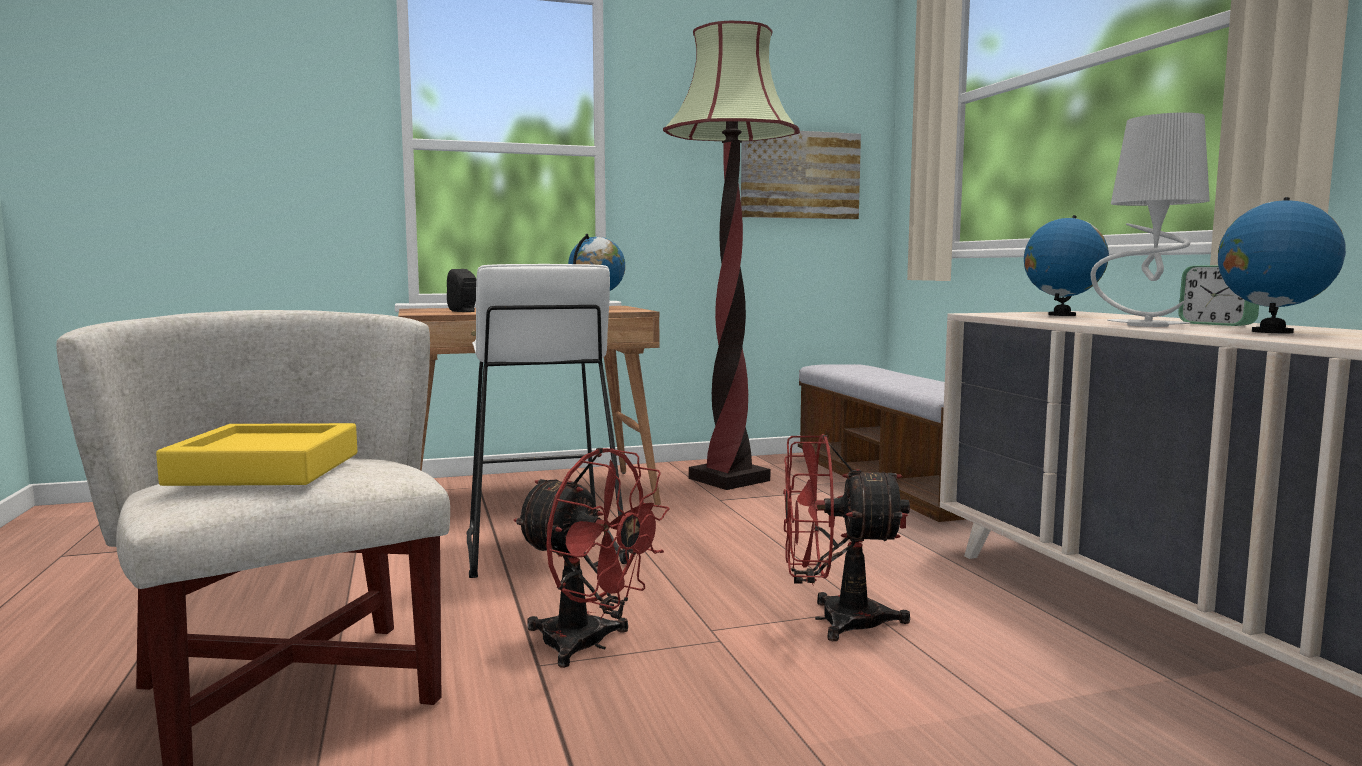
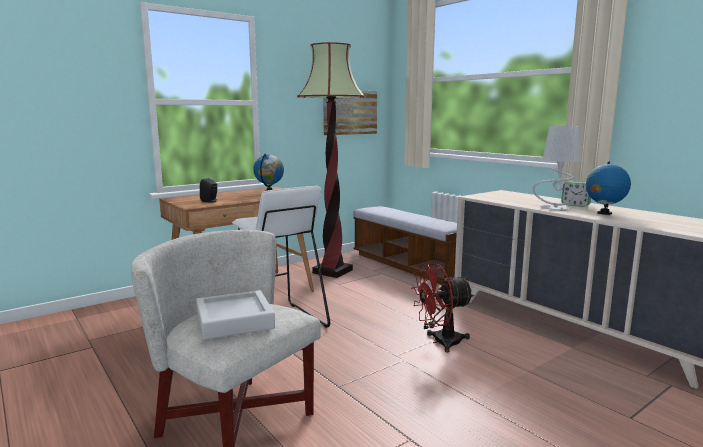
camera: 20 degrees left, 5 degrees up
(266, 469) = (234, 320): yellow tray -> grey tray
(588, 645) = (350, 372): red fan -> none
(1061, 315) = (506, 197): globe -> none

